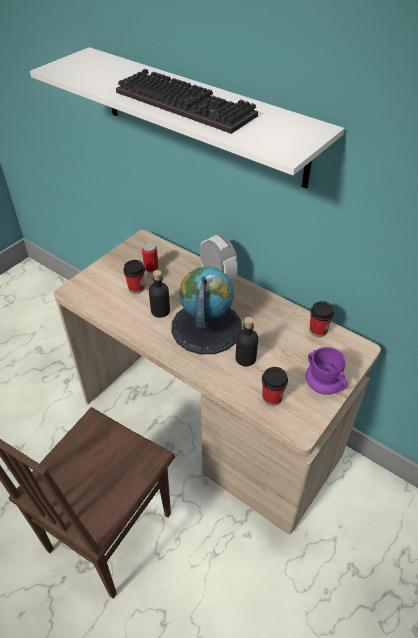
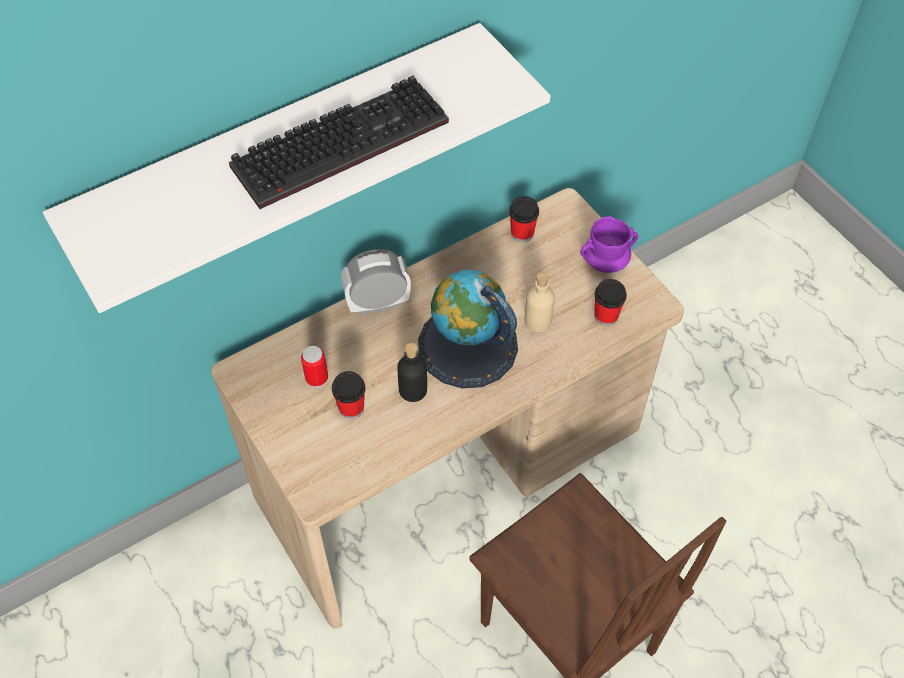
camera: 70 degrees left, 10 degrees up
(245, 358) = (537, 321): black bottle -> beige bottle

